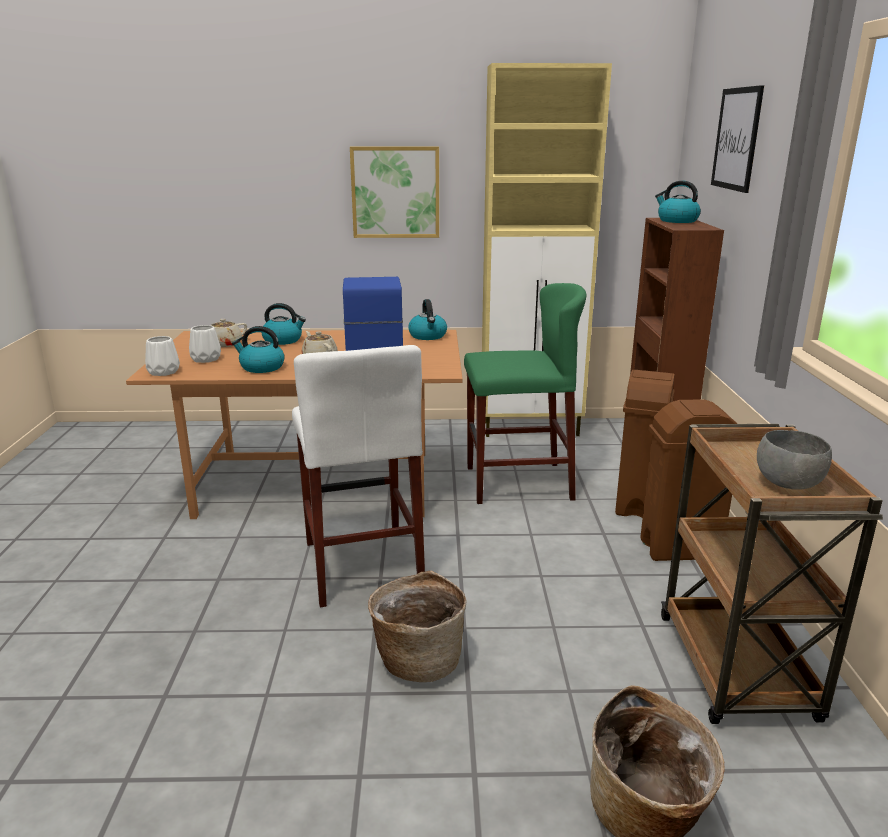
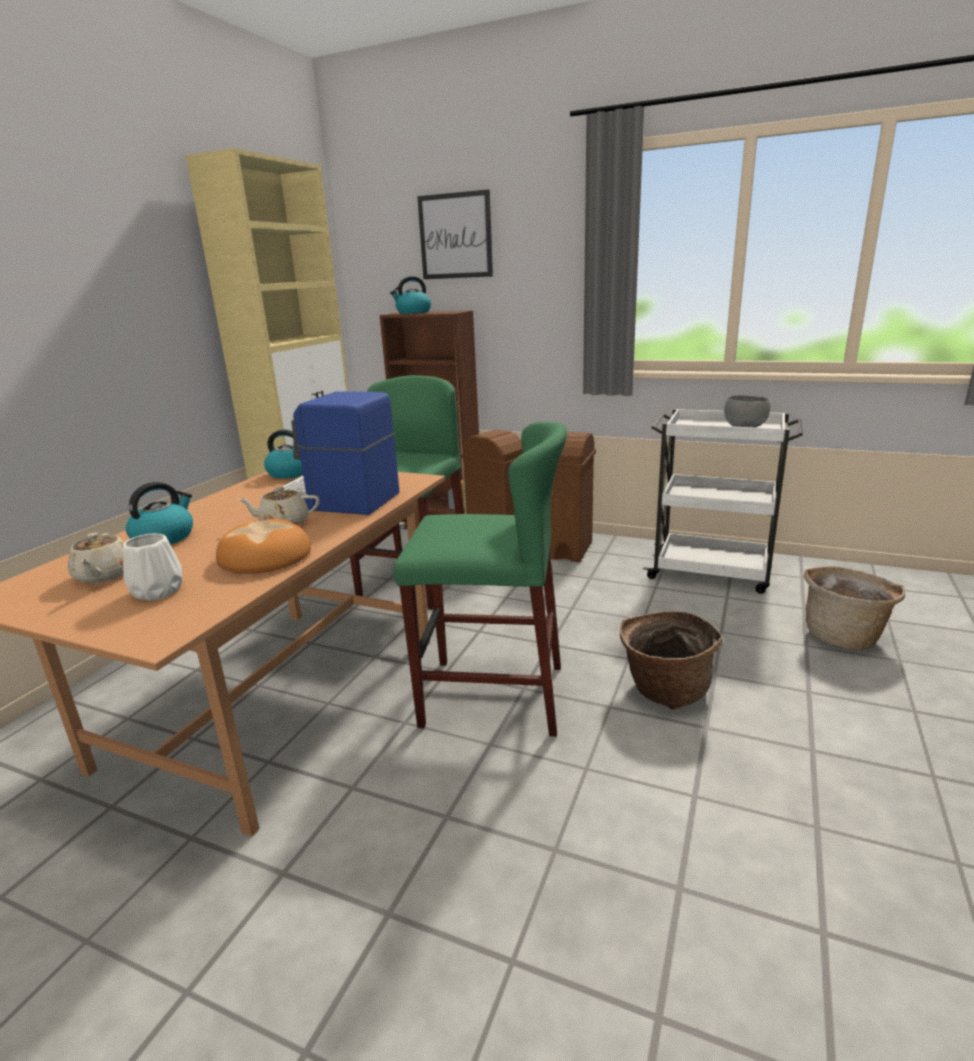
camera: 65 degrees left, 0 degrees up
(163, 372) = (169, 626): white vase -> none
(261, 367) = (266, 556): kettle -> bread
(362, 565) = (493, 695): white stool -> green stool
(395, 192) = (117, 318): picture -> none
(736, 669) = (712, 572): brown cart -> white cart

